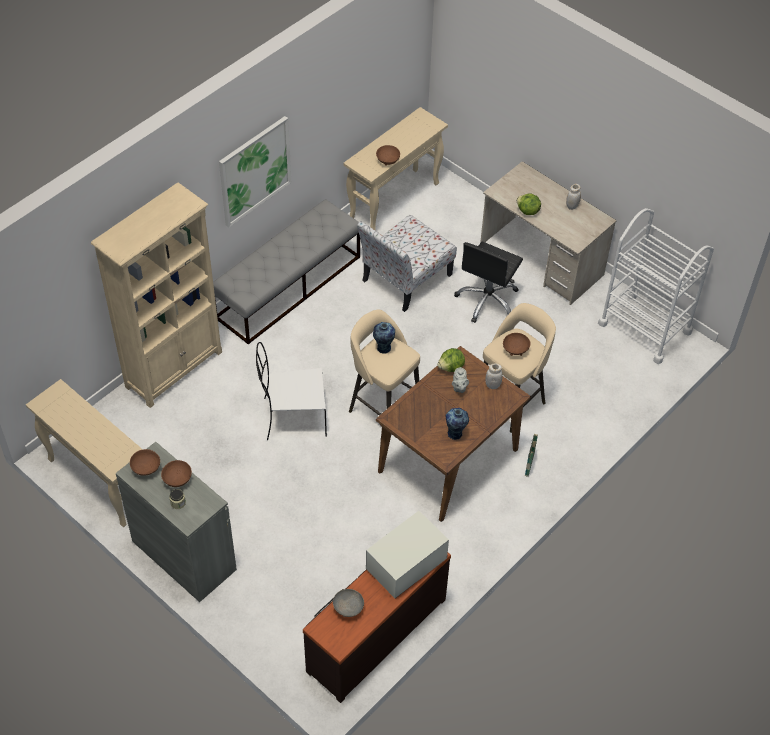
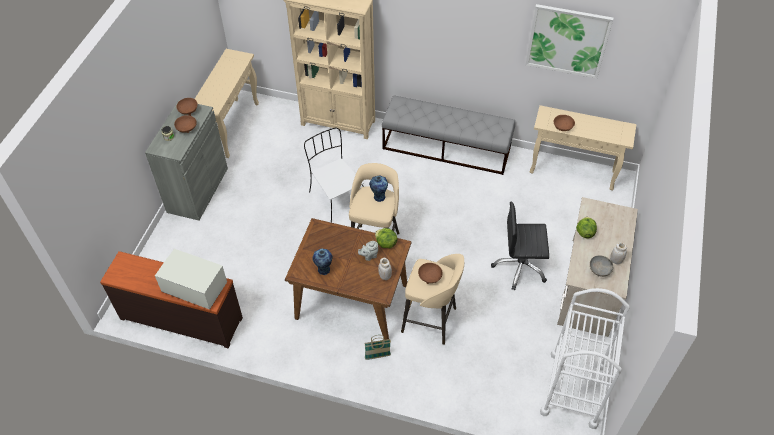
camera: 65 degrees right, 0 degrees up
(254, 171) = (452, 43): picture -> picture (567, 41)
(349, 608) = (144, 269): grey bowl -> grey bowl (599, 271)
(405, 279) = (503, 208): chair -> none

